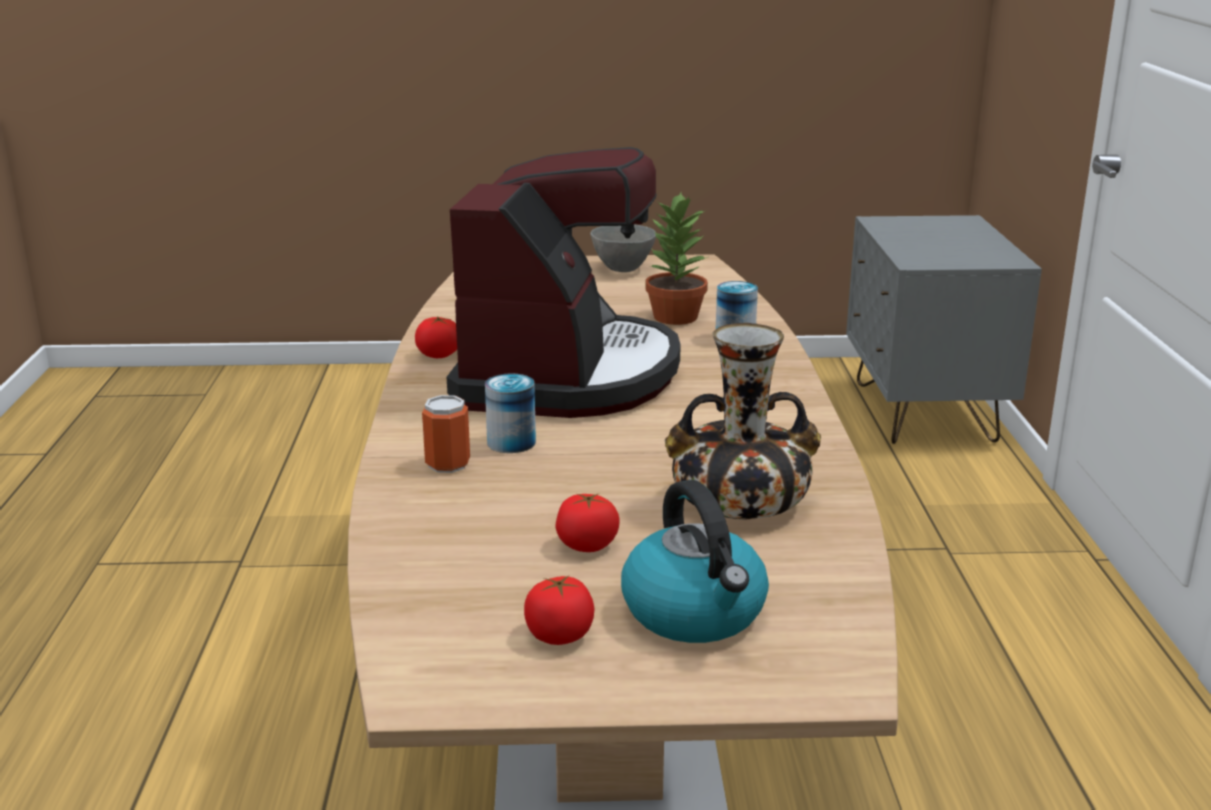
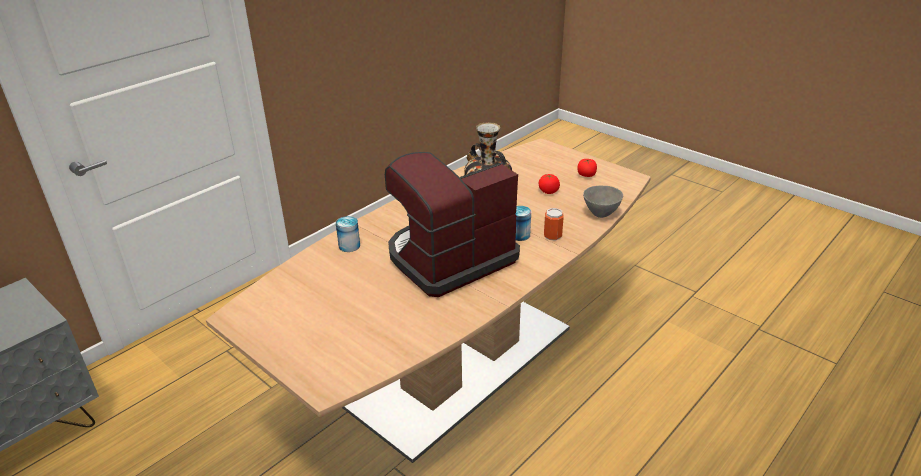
camera: 135 degrees left, 10 degrees up
(439, 355) = (480, 301): tomato -> none
(623, 269) = (278, 331): grey bowl -> grey bowl (600, 213)
(674, 317) = (342, 272): potted plant -> none
(696, 613) = (548, 166): kettle -> none

